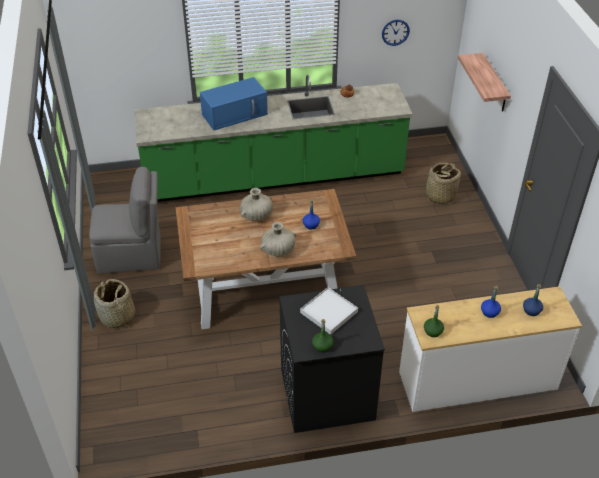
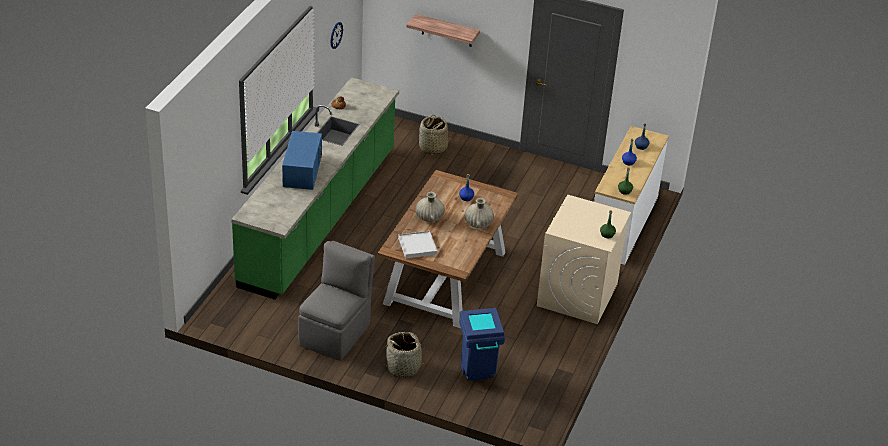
camera: 60 degrees left, 5 degrees down
(141, 373) = (478, 376): none -> blue trash can
(326, 394) = (577, 295): black washing machine -> beige washing machine
(329, 312) = (580, 219): white tray -> white tray (417, 246)

